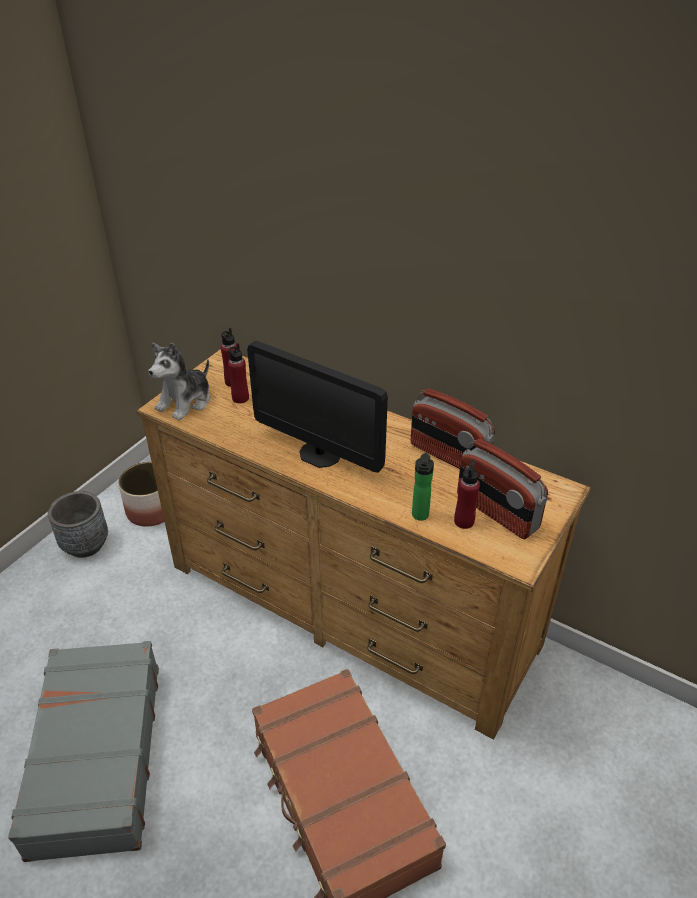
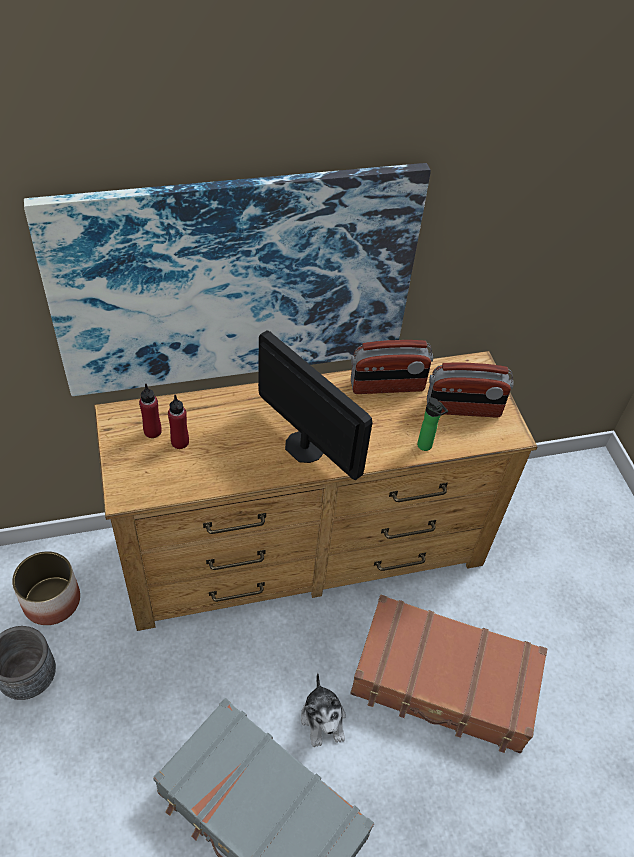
camera: 50 degrees left, 10 degrees up
(185, 402) = (138, 477): plush toy -> plush toy (323, 719)
(320, 454) = (304, 447): monitor -> monitor turned 120 degrees counterclockwise
(335, 272) = (236, 282): none -> picture
(464, 521) = (454, 430): red bottle -> none

